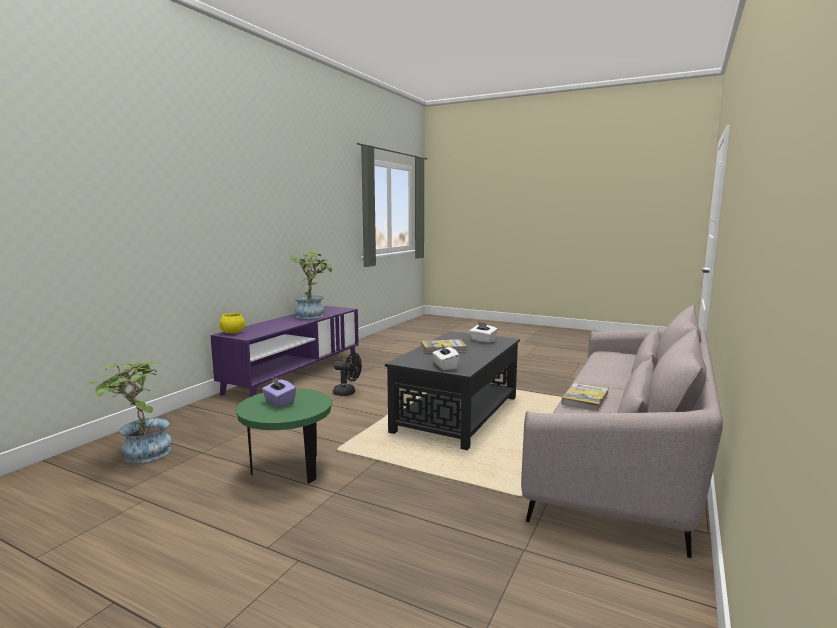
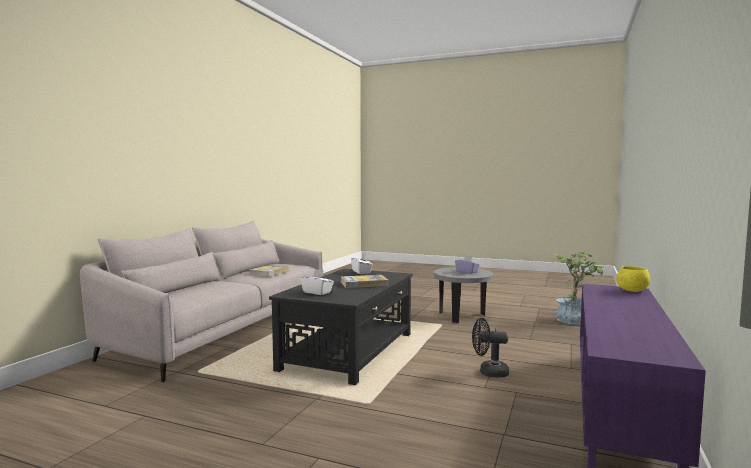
camera: 175 degrees right, 5 degrees down
(288, 469) = (462, 316): green side table -> grey side table
(312, 315) = (627, 326): potted plant -> none

